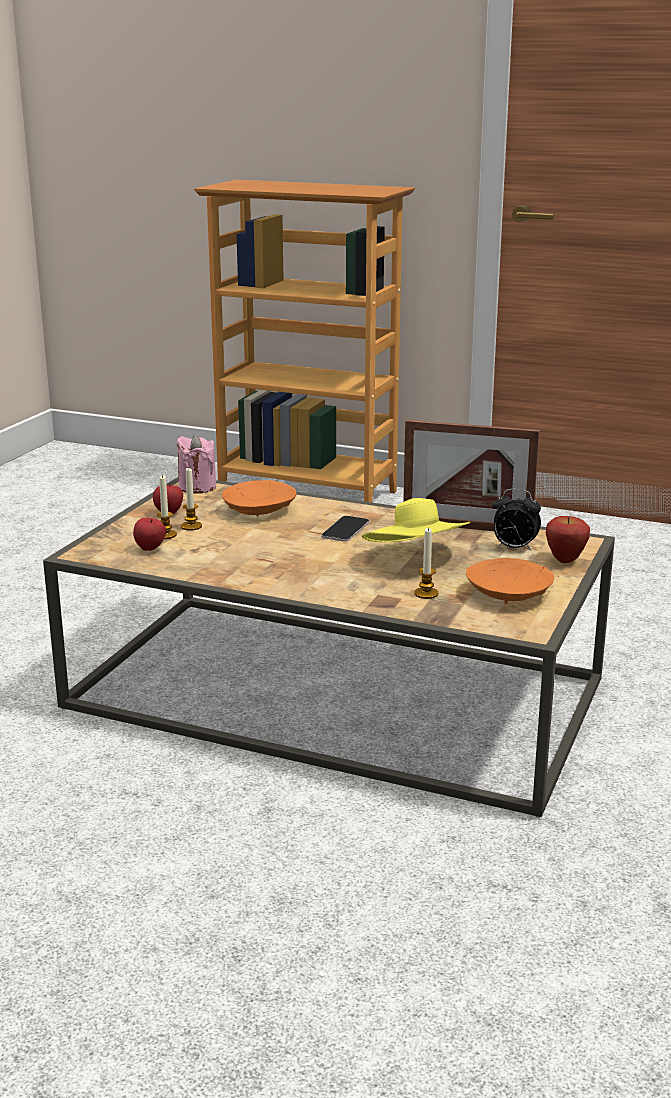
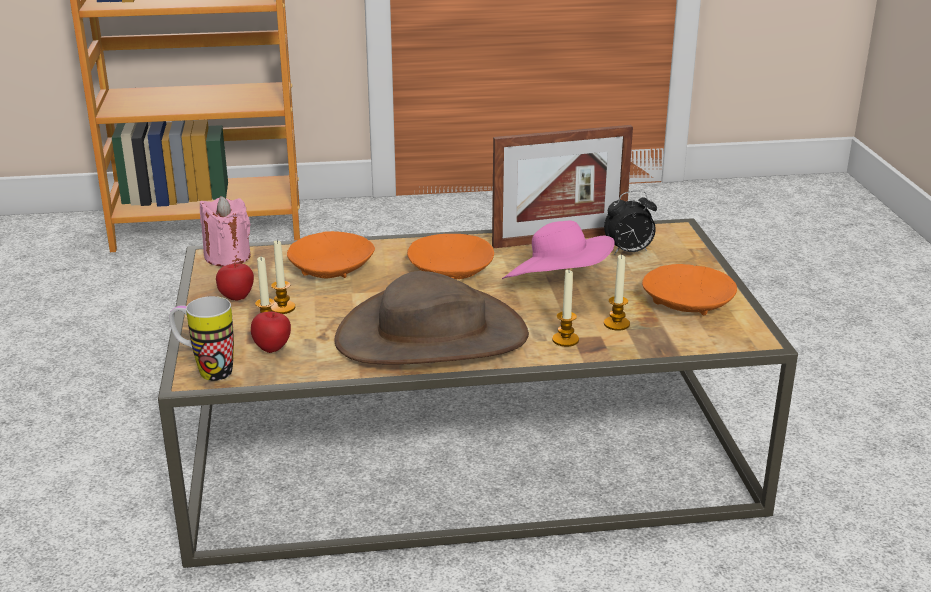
camera: 30 degrees left, 5 degrees up
(91, 551) = (206, 371): none -> mug
(269, 568) = (431, 337): none -> brown hat
(345, 530) = (450, 271): phone -> orange bowl
(368, 594) = (565, 340): none -> candle
(416, 558) = (558, 286): yellow hat -> pink hat
(565, 560) = (688, 254): apple -> none

